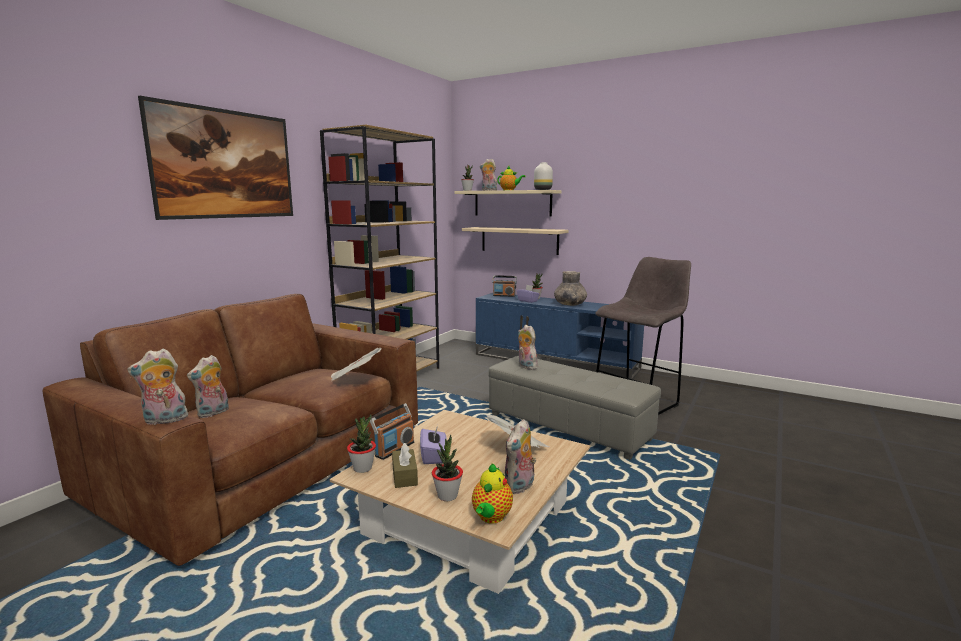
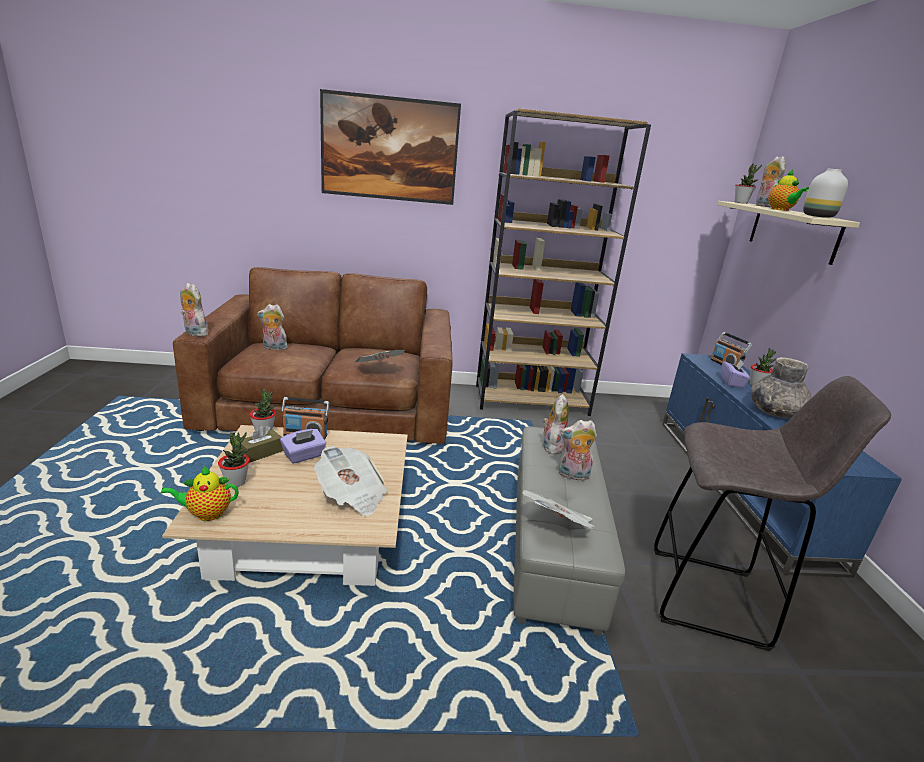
camera: 55 degrees right, 10 degrees up
(519, 240) = (782, 292): beige shelf -> none
(520, 487) = (269, 517): plush toy -> plush toy (573, 476)
(615, 388) = (558, 526): none -> newspaper

